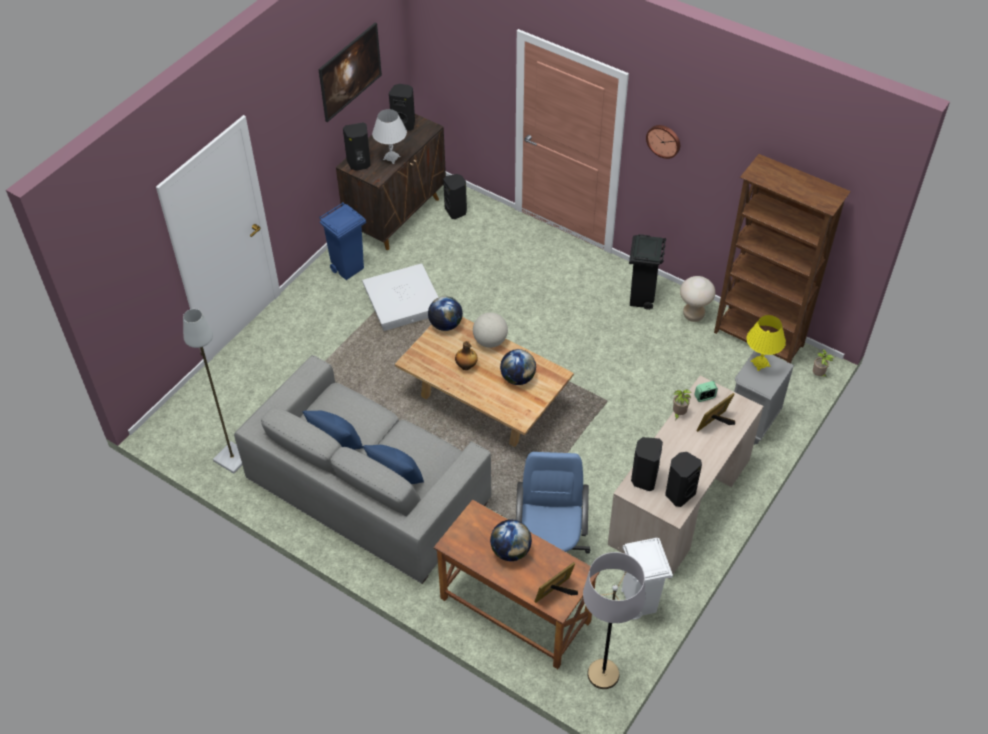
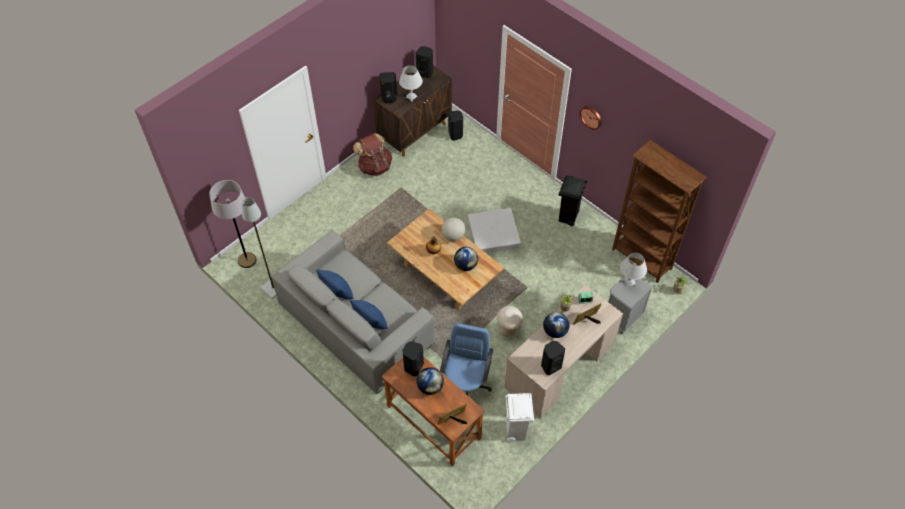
camera: 10 degrees right, 5 degrees up
(348, 269) = (374, 166): blue trash can -> brown backpack
(351, 84) = (388, 45): picture -> none
(403, 302) = (406, 196): white storage box -> white storage box (494, 234)
(445, 325) = (426, 220): globe -> globe (555, 331)
(603, 674) = (481, 475): grey floor lamp -> grey floor lamp (247, 260)
(644, 478) = (529, 351): black speaker -> black speaker (413, 366)
(693, 315) = (600, 234): beige stool -> beige stool (508, 331)
(760, 363) = (629, 282): yellow table lamp -> white table lamp

